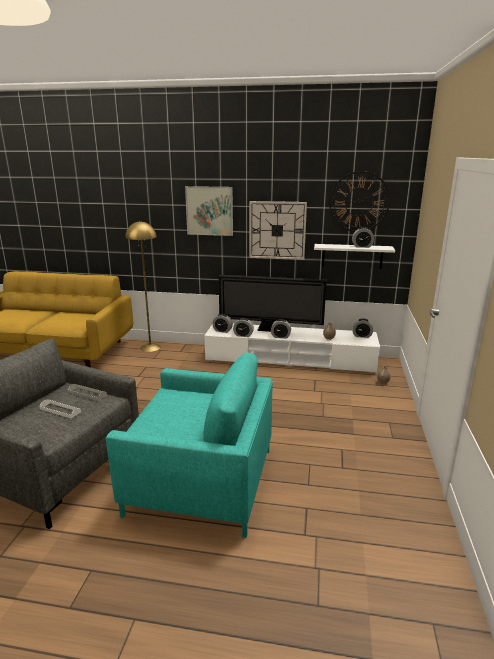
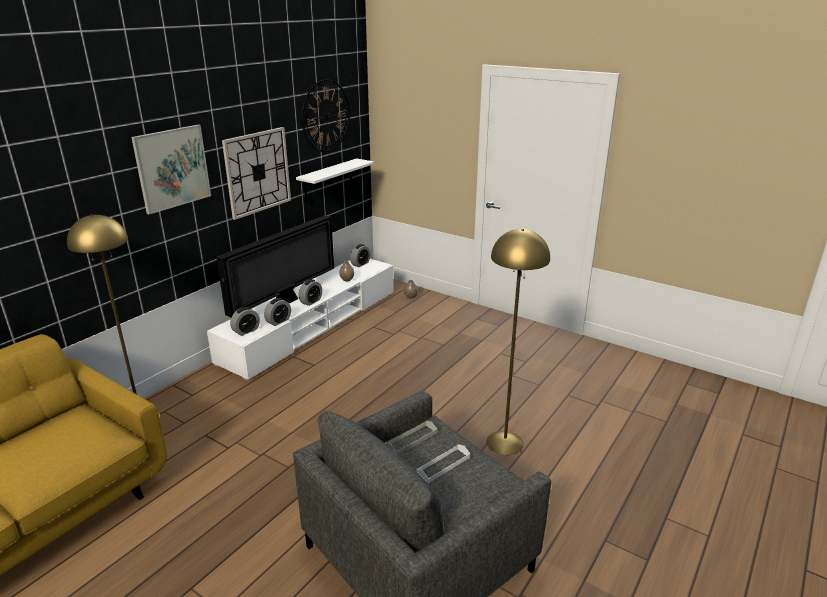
camera: 65 degrees left, 5 degrees up
(201, 481) = (505, 442): turquoise armchair -> yellow floor lamp
(362, 246) = (342, 166): alarm clock -> none

